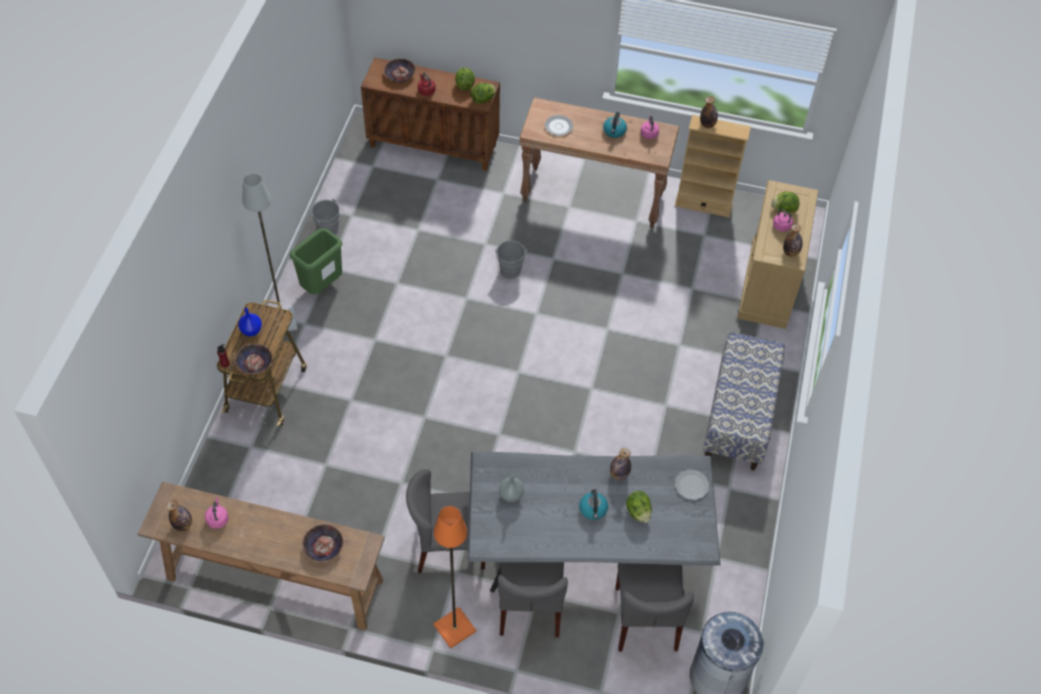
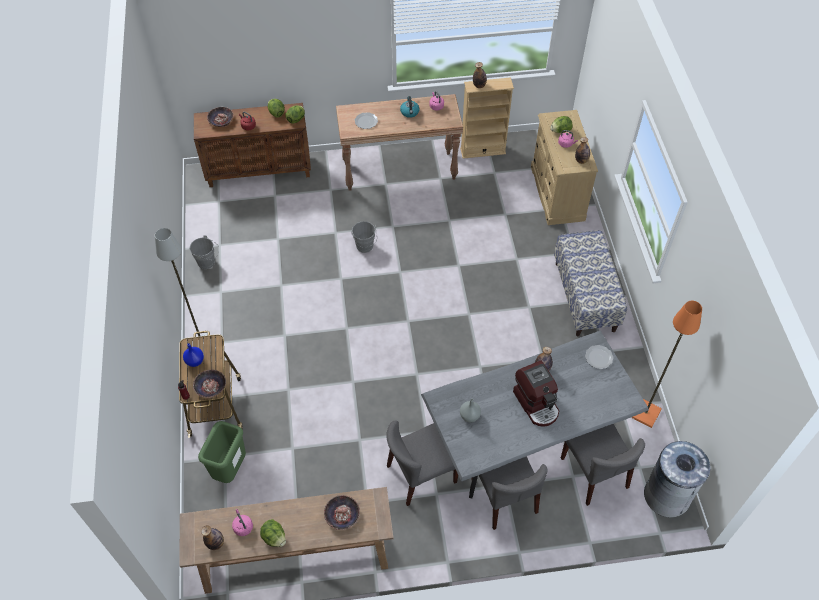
camera: 20 degrees left, 0 degrees up
(322, 285) = (222, 307): green trash can -> green trash can (230, 468)
(454, 629) = (456, 539): orange floor lamp -> orange floor lamp (645, 414)
(593, 509) = (537, 403): kettle -> coffee machine
(638, 512) = (571, 392): lettuce -> lettuce (274, 537)

